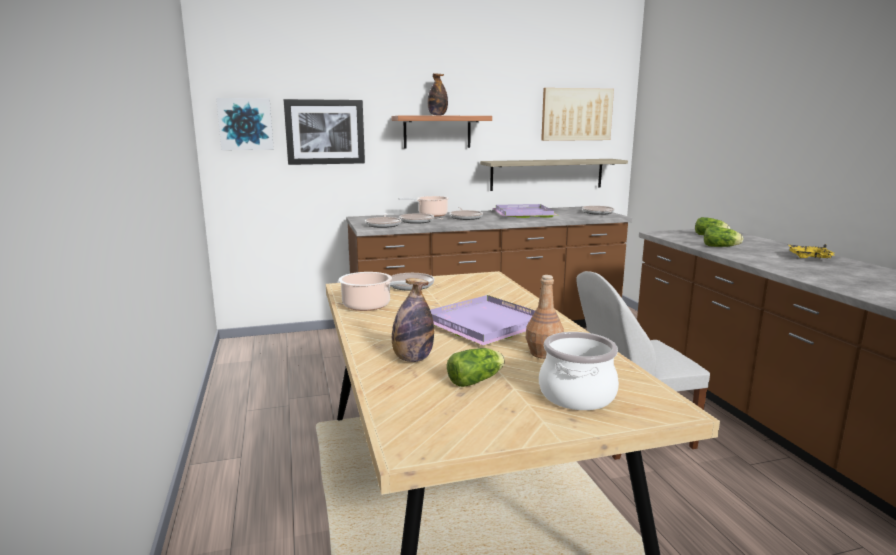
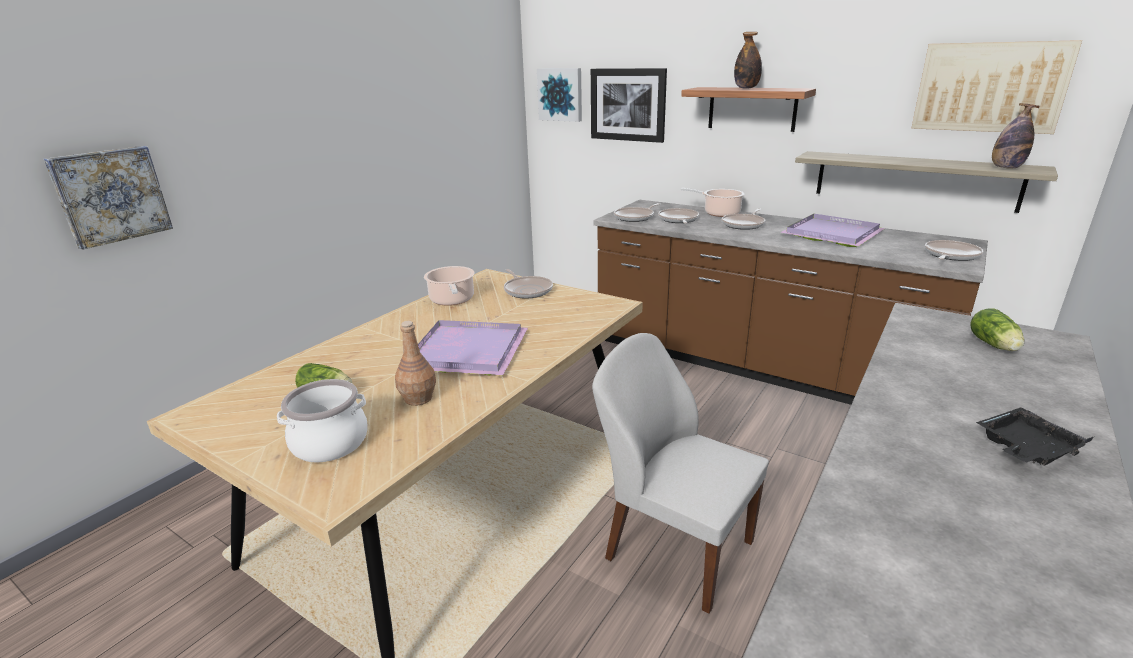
camera: 50 degrees right, 10 degrees up
(51, 210) = (111, 195): none -> picture
(412, 359) = (350, 357): bottle -> bottle (1006, 167)
(722, 247) = (932, 368): lettuce -> none
(810, 258) = (1025, 448): yellow tray -> black tray

